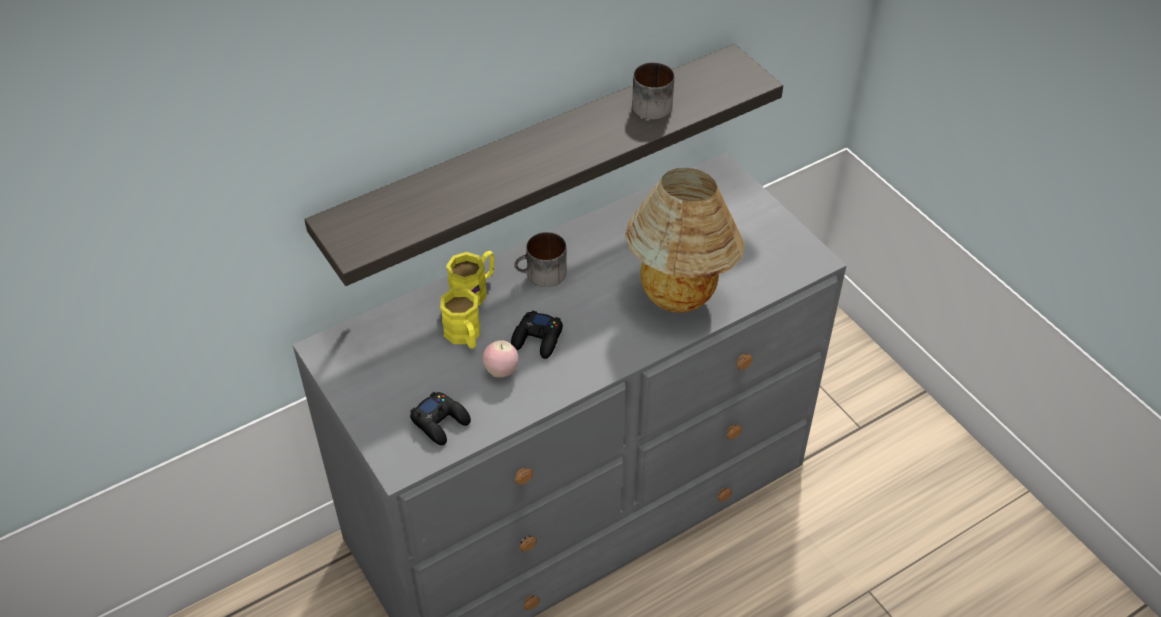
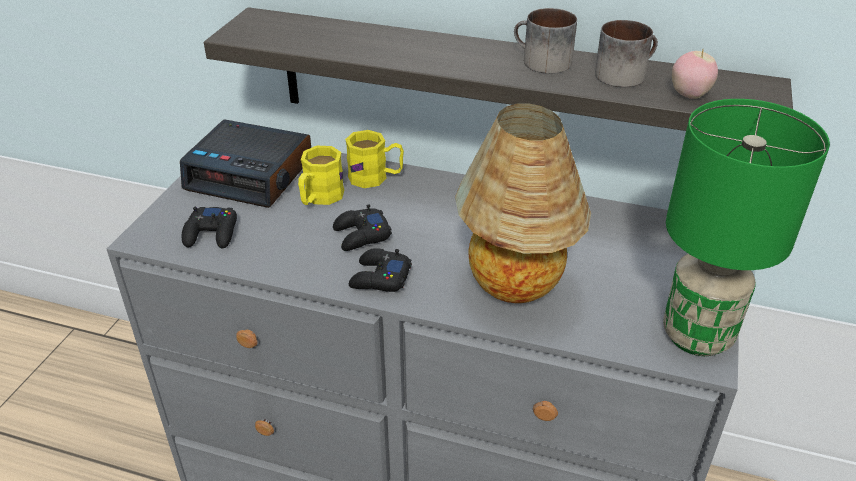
camera: 50 degrees right, 10 degrees down
(383, 359) = (251, 174): none -> alarm clock
(501, 371) = (302, 235): apple -> apple (689, 95)
(542, 275) = (436, 200): mug -> mug (540, 62)
(595, 357) = (379, 278): none -> black game controller
(796, 249) = (698, 337): none -> green table lamp

